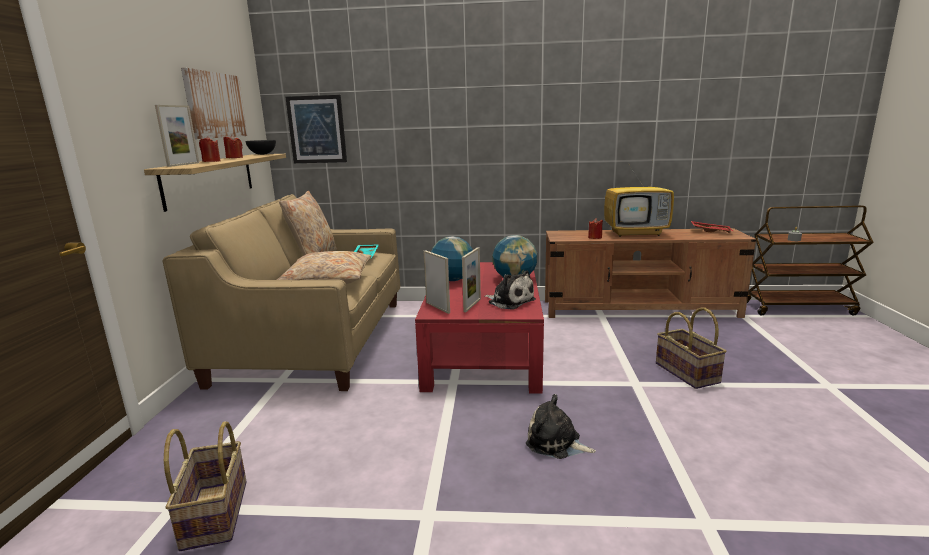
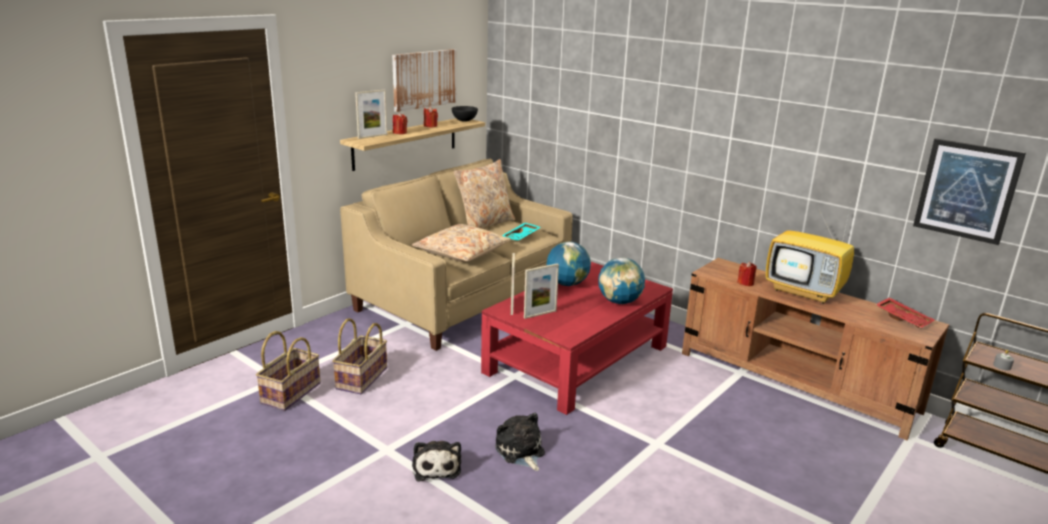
camera: 35 degrees right, 5 degrees up
(317, 129) = (525, 100): picture -> picture (967, 190)
(509, 301) = (574, 322): plush toy -> plush toy (436, 467)
(688, 373) = (723, 458): basket -> basket (362, 378)

